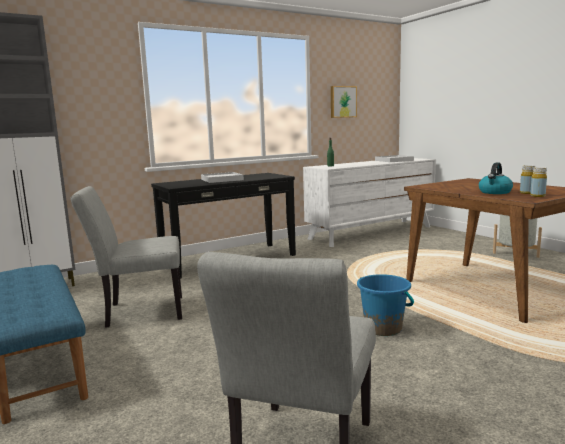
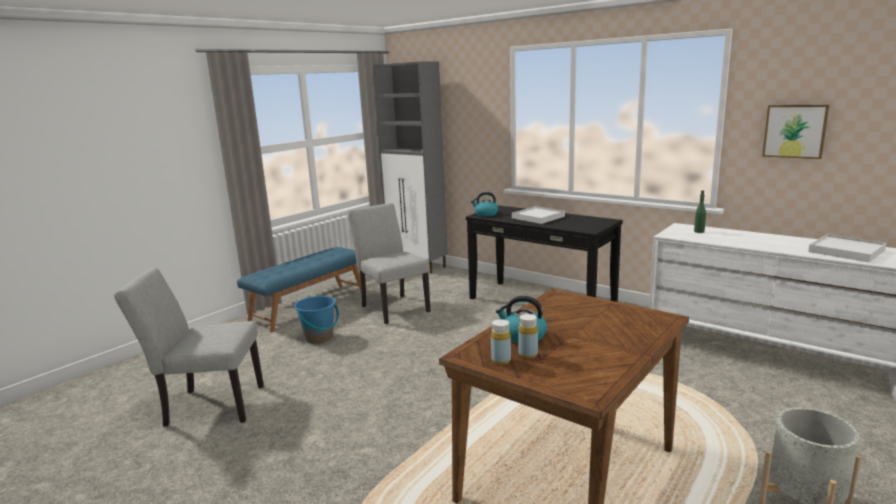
camera: 70 degrees right, 5 degrees up
(177, 185) = (485, 214): none -> kettle
(383, 328) = (401, 409): blue bucket -> blue bucket (319, 337)

